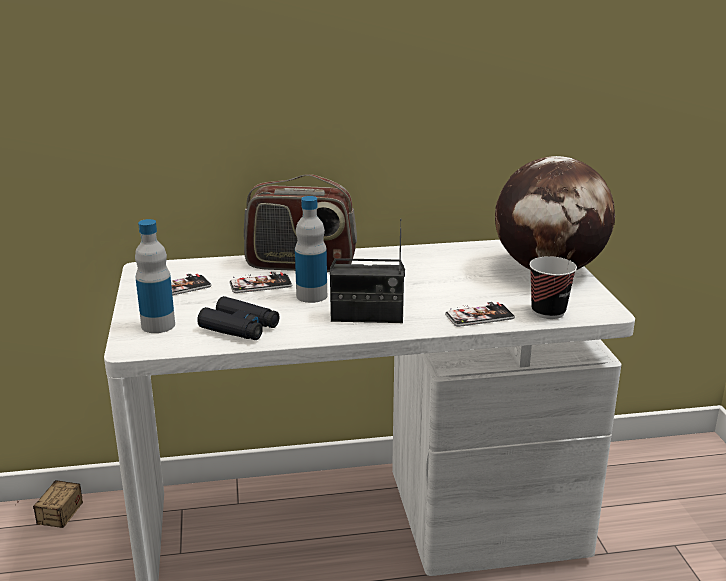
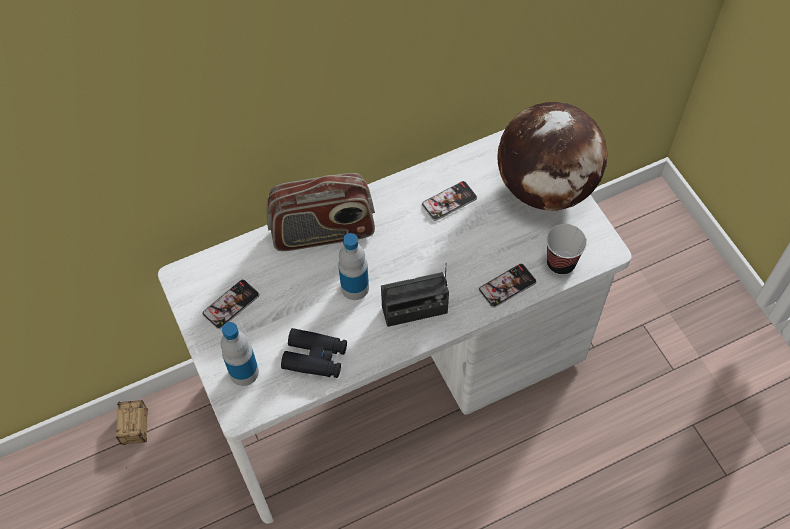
camera: 15 degrees left, 35 degrees up
(260, 285) = (302, 280): phone -> phone (449, 201)

